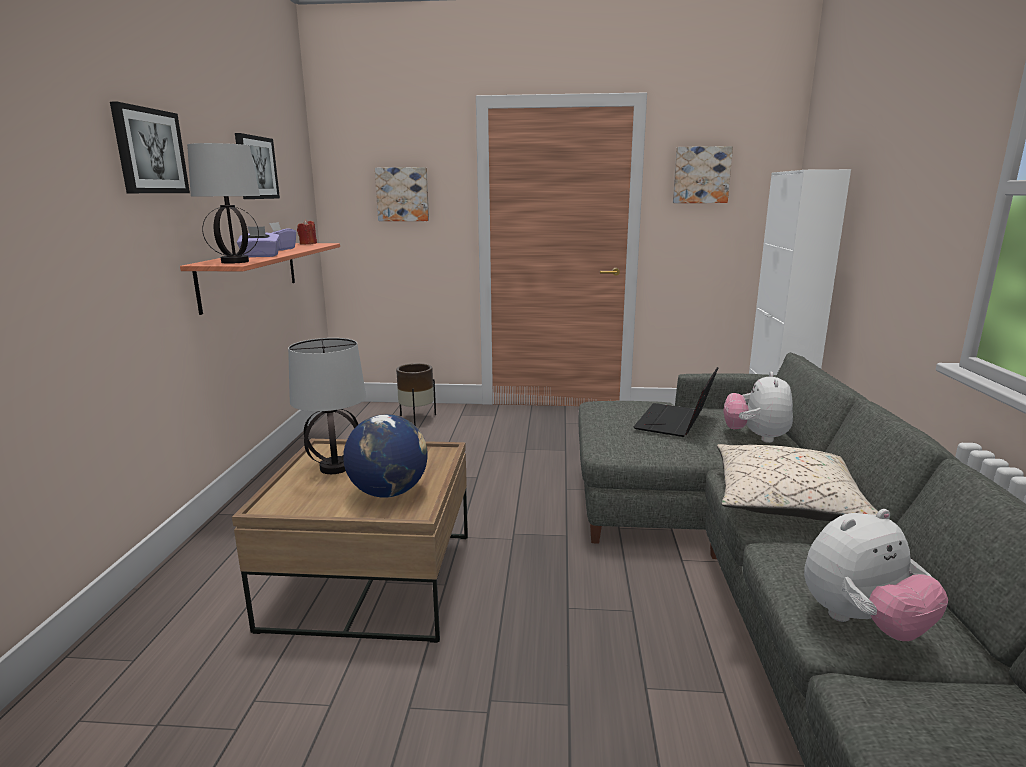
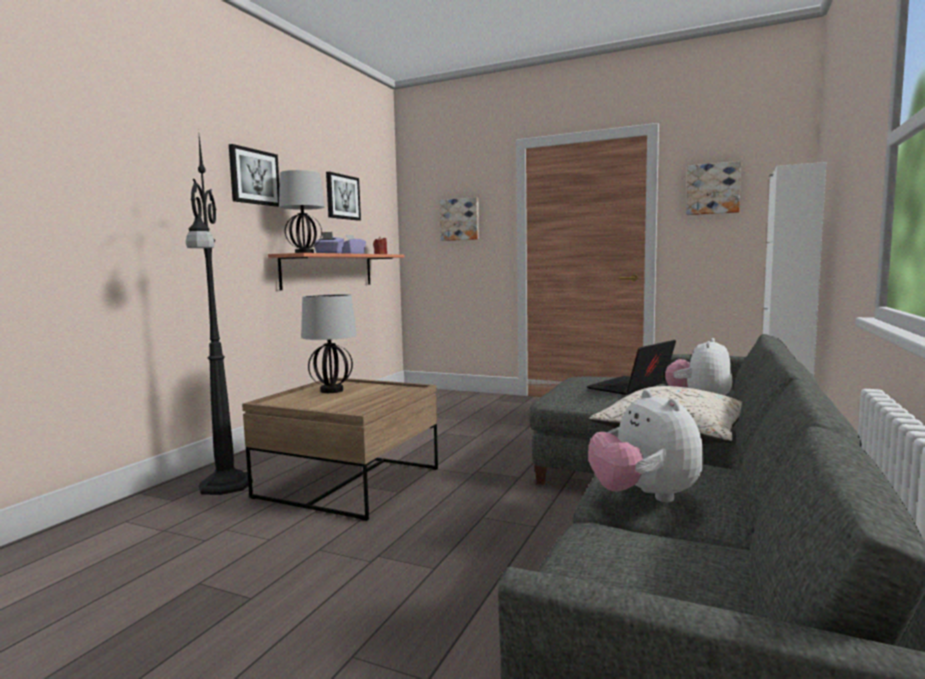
camera: 20 degrees right, 10 degrees down
(198, 617) = (225, 486): none -> black floor lamp
(389, 492) = (353, 403): globe -> none
(417, 418) = (457, 400): brown planter -> none
(862, 623) = (644, 496): plush toy -> plush toy turned 75 degrees clockwise

